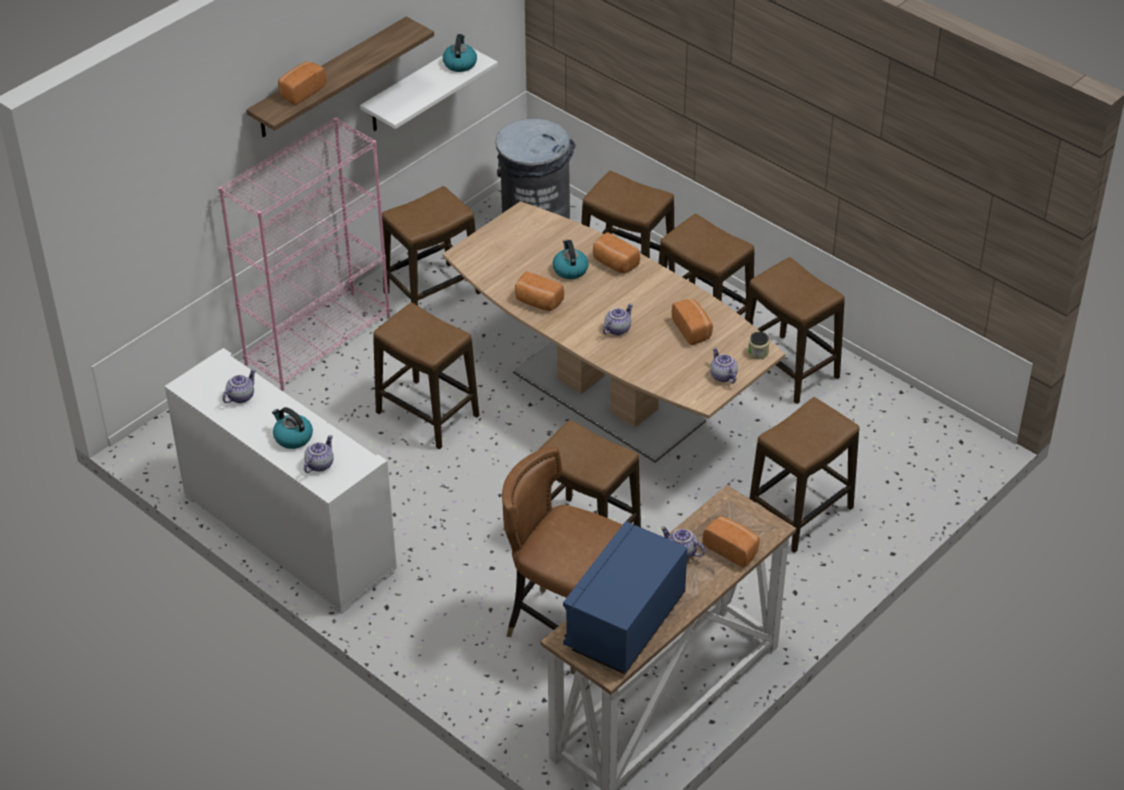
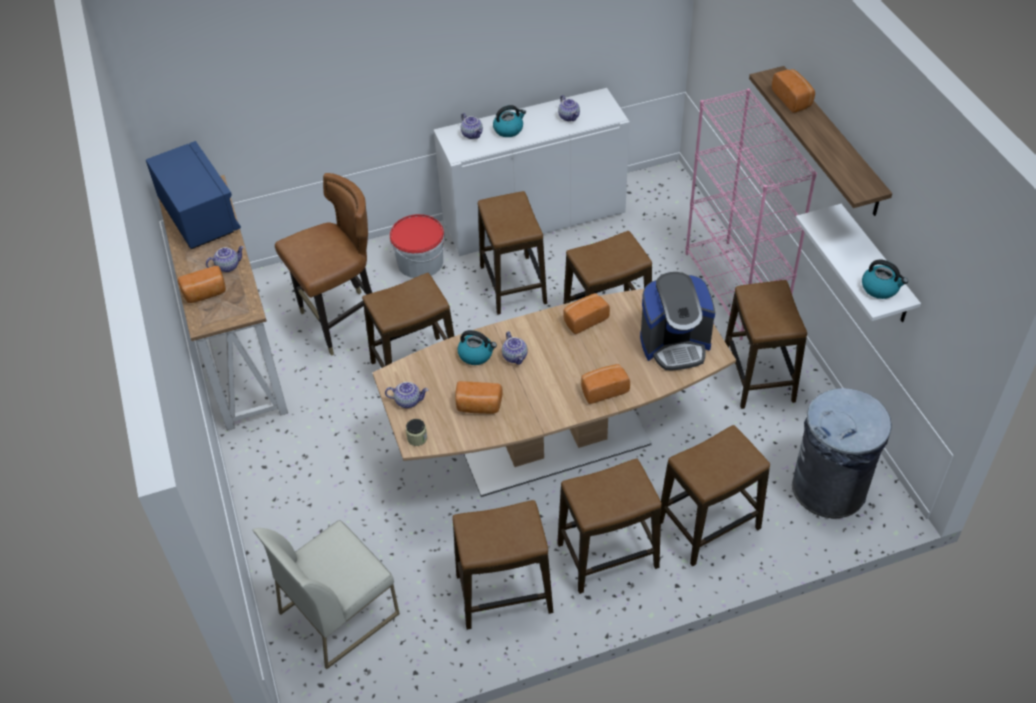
camera: 120 degrees right, 5 degrees up
(424, 604) = (420, 262): none -> bucket
(528, 239) = (675, 344): none -> coffee machine
(570, 269) = (614, 356): kettle -> kettle (476, 354)
(800, 514) = (334, 511): stool -> stool (512, 285)
(892, 461) = (339, 612): none -> white chair

